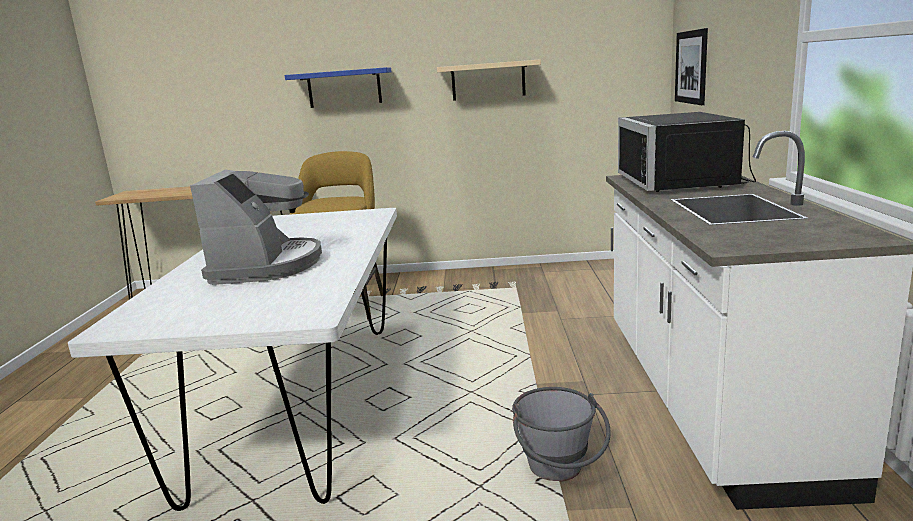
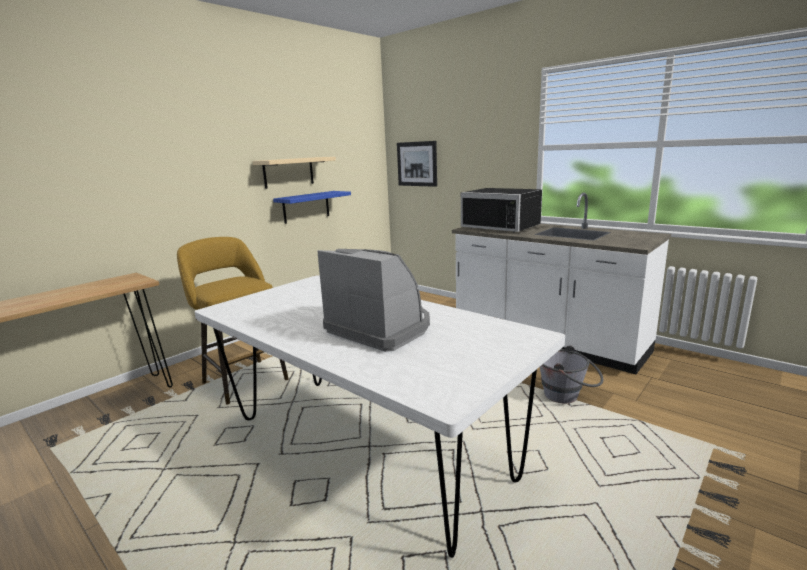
camera: 50 degrees left, 0 degrees up
(344, 88) = (170, 179): blue shelf -> blue shelf (306, 207)

